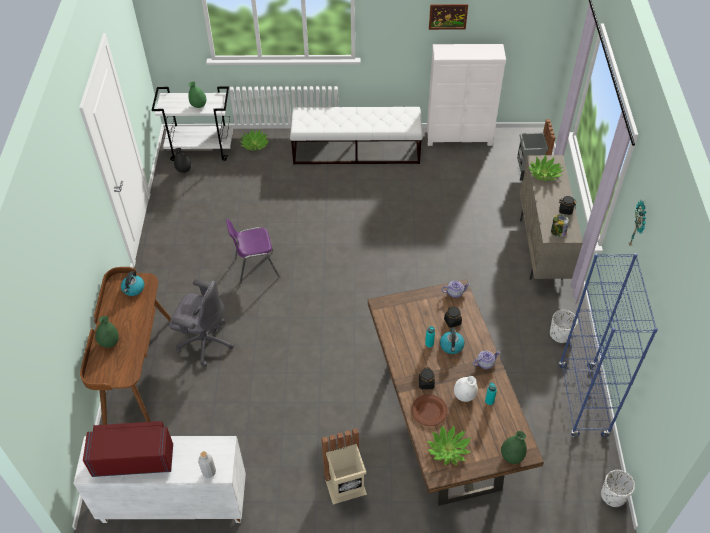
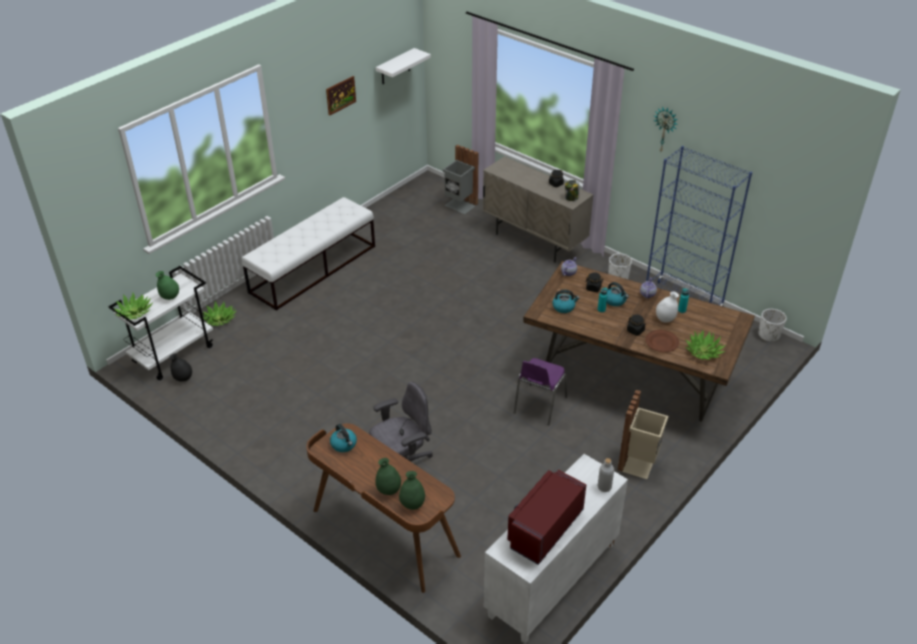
camera: 50 degrees left, 10 degrees down
(255, 267) = (360, 395): purple chair -> purple chair (539, 406)
(406, 317) = (564, 307): none -> kettle
(459, 138) = (377, 213): white dresser -> none
(512, 456) = (737, 326): green vase -> green vase (412, 504)
(528, 15) = (395, 67): none -> white shelf
(544, 174) = (511, 173): potted plant -> potted plant (135, 312)

